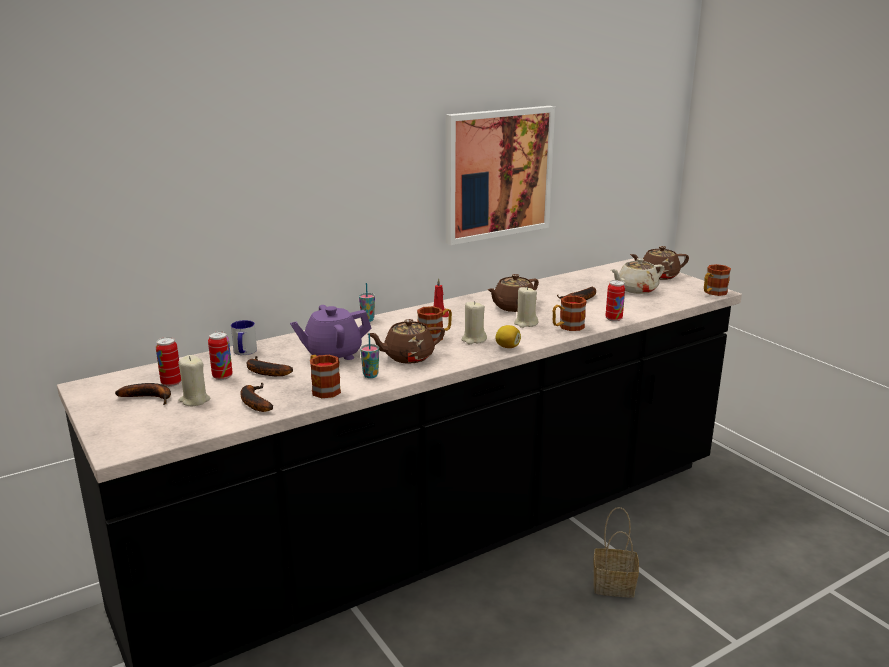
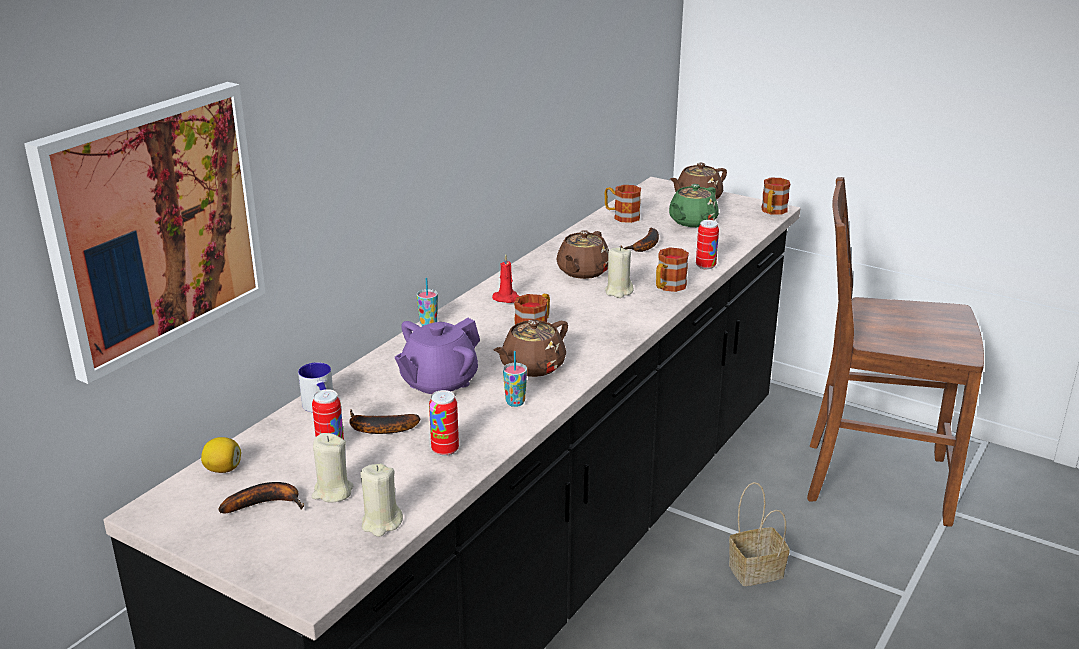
camera: 25 degrees left, 5 degrees up
(171, 383) = (272, 475): can -> can (445, 450)
(254, 402) = (412, 474): banana -> none
(323, 389) = (478, 434): mug -> mug (621, 216)
(473, 339) = (583, 326): beige candle -> beige candle (381, 523)
(497, 173) = (530, 104): picture -> picture (154, 225)
(507, 347) = (630, 327): lemon -> lemon (223, 469)
(636, 289) = (692, 222): beige teapot -> green teapot
(771, 545) = (873, 480): none -> brown chair

